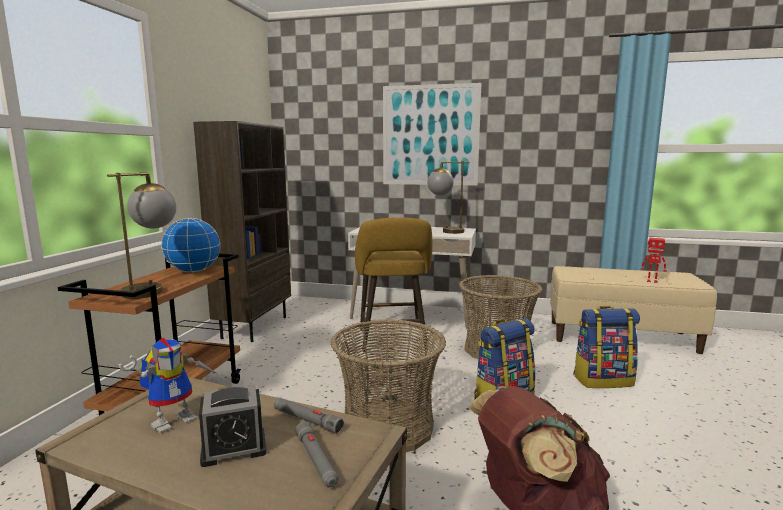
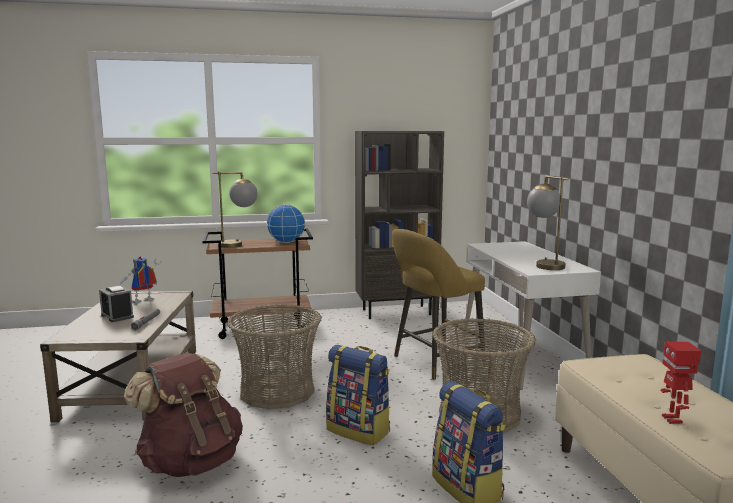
camera: 65 degrees right, 0 degrees up
(175, 419) = (142, 302): toy robot -> toy robot turned 120 degrees clockwise
(316, 460) = (107, 331): grey flashlight -> none
(430, 135) = (578, 140): picture -> none

